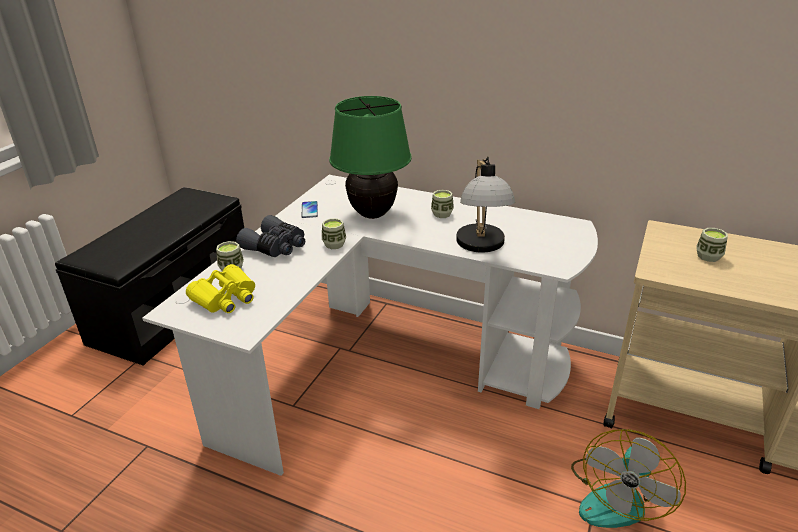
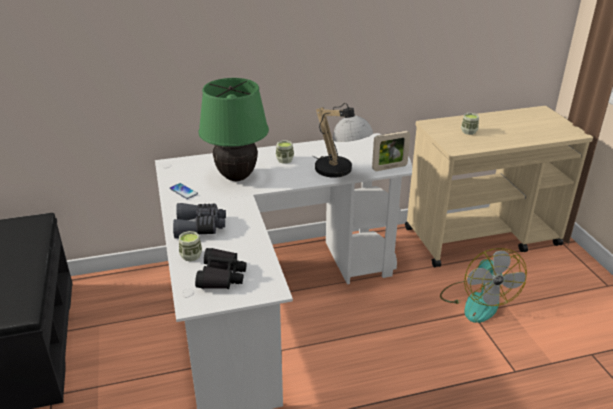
camera: 40 degrees left, 0 degrees up
(225, 298) = (221, 276): yellow binoculars -> black binoculars
(334, 244) = (242, 208): cup -> none
(547, 263) = (389, 167): none -> picture frame

